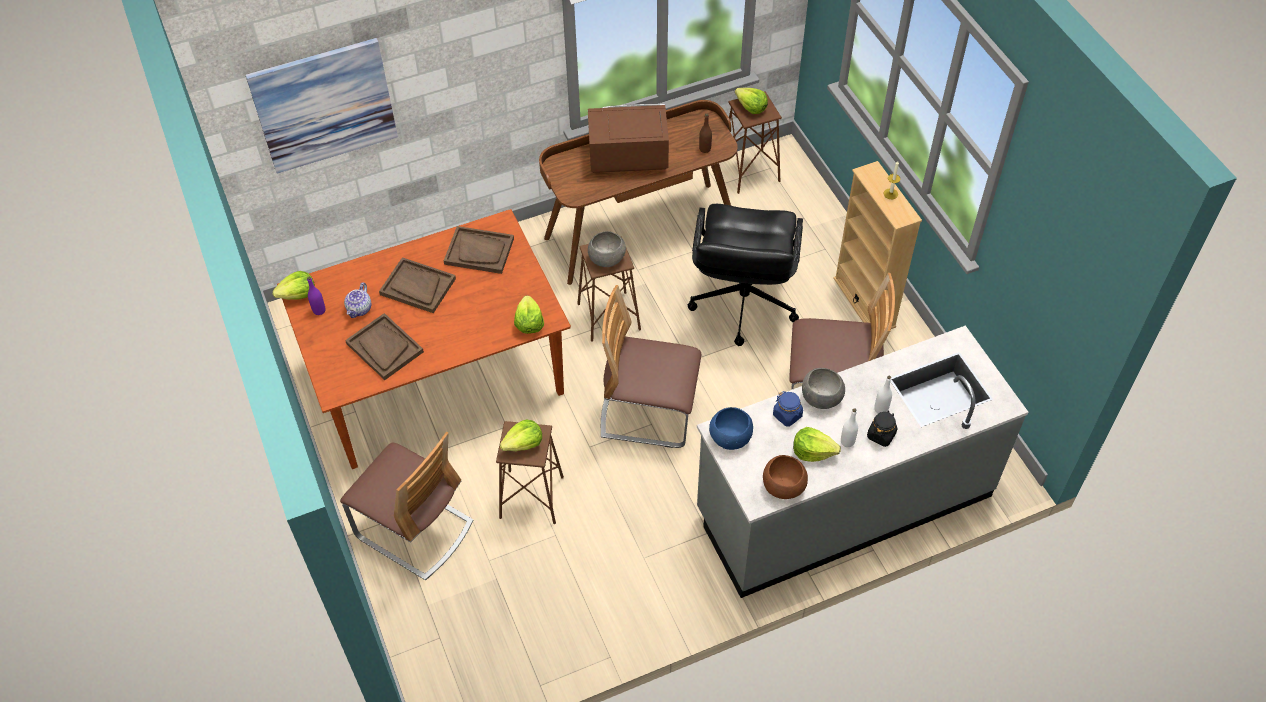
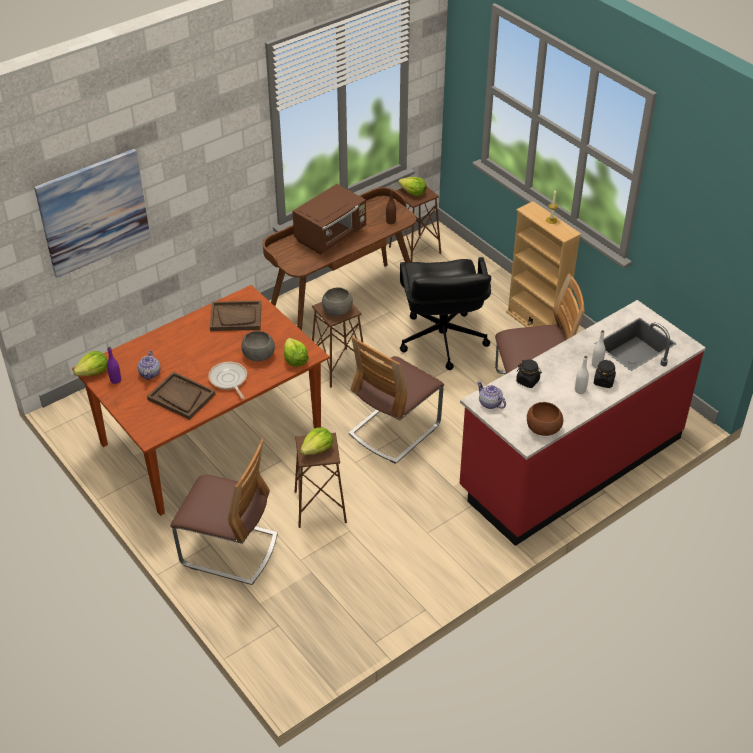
camera: 15 degrees left, 10 degrees down
(417, 287) = (193, 350): brown tray -> none
(444, 336) = (228, 380): none -> frying pan
(627, 157) = (331, 236): brown microwave -> brown microwave turned 150 degrees clockwise
(648, 413) = (394, 429): chair -> chair turned 45 degrees counterclockwise
(730, 437) = (489, 403): blue bowl -> teapot
(787, 415) = (528, 381): blue jar -> black jar
(813, 451) = (556, 401): lettuce -> none
(821, 397) = (548, 364): grey bowl -> grey bowl (258, 355)
(843, 503) = (570, 464): grey counter -> red counter

